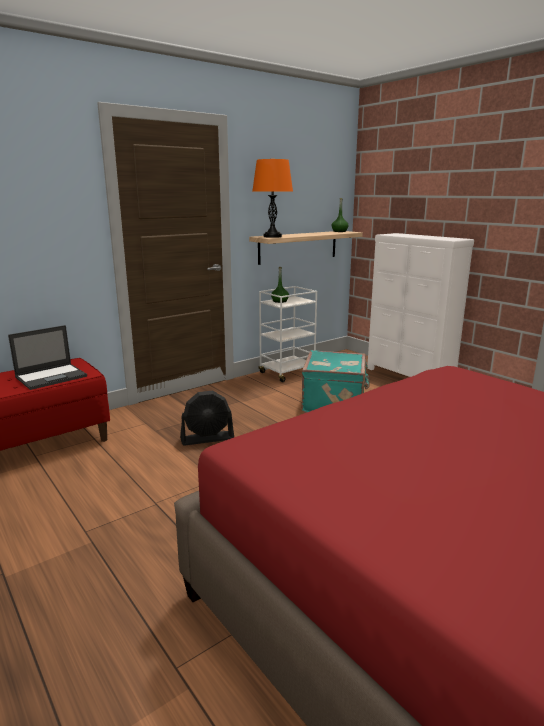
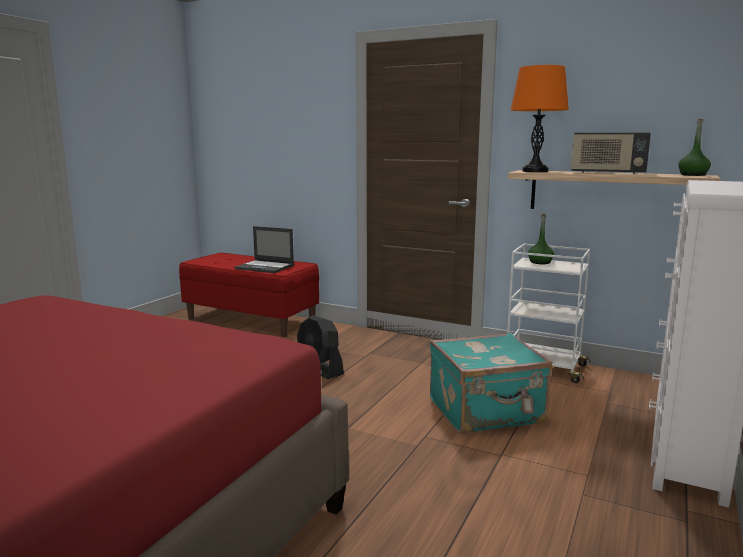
camera: 65 degrees right, 5 degrees down
(308, 234) = (607, 173): none -> radio

